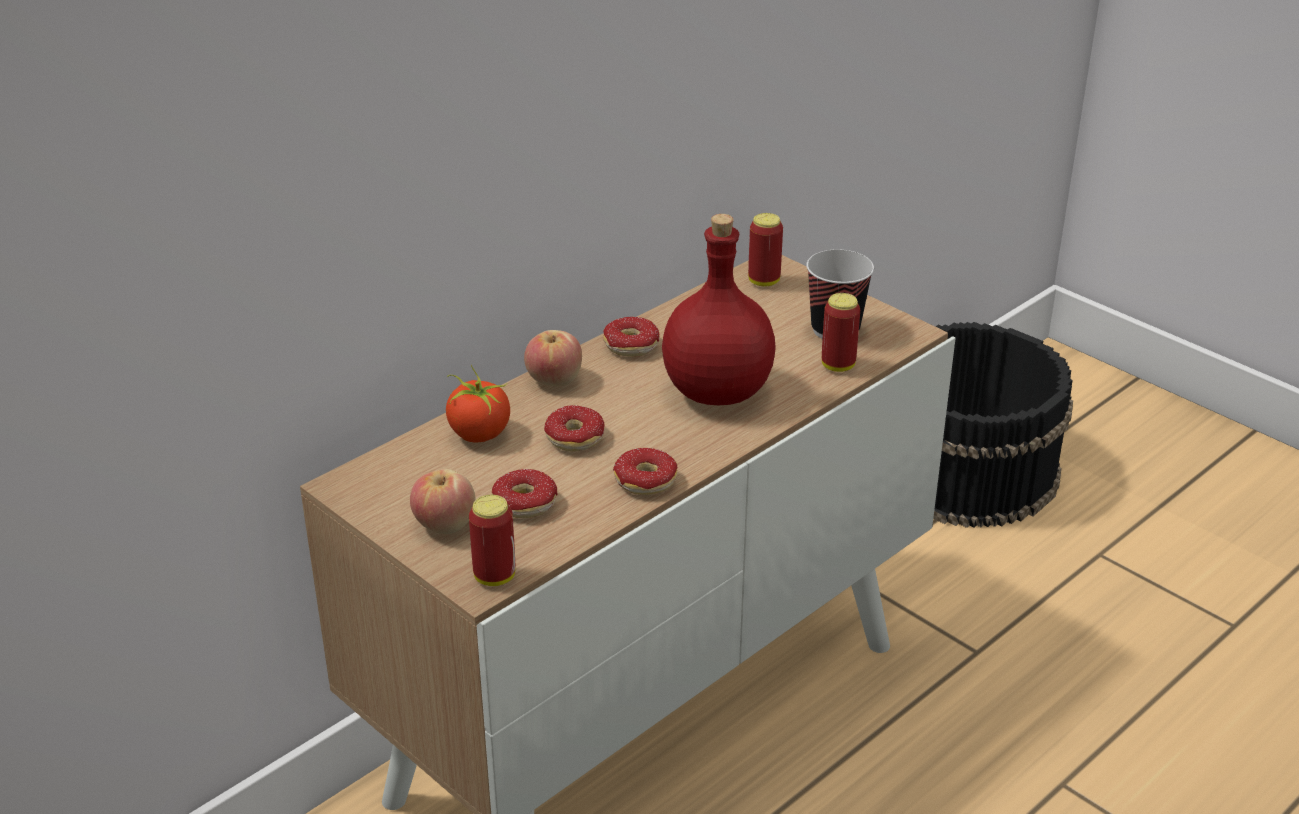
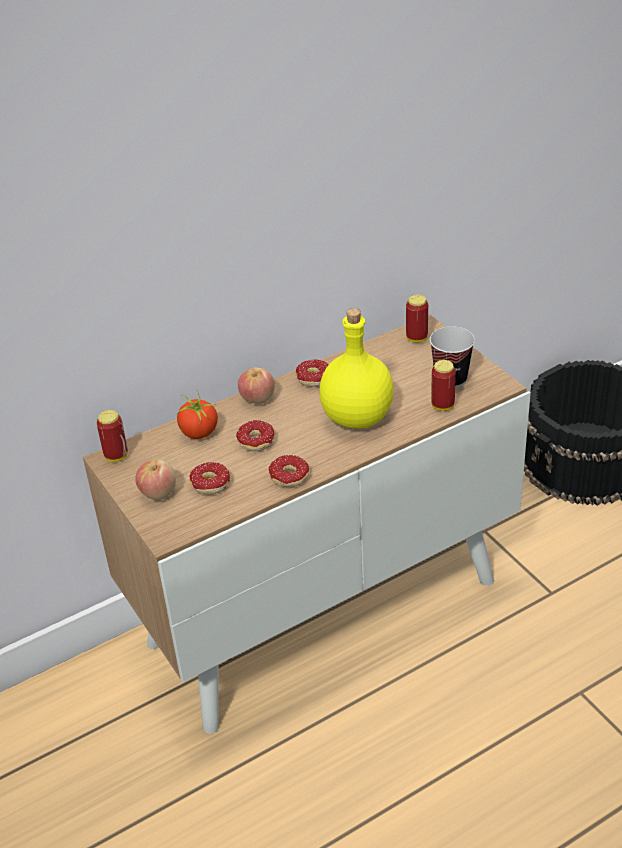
camera: 15 degrees right, 5 degrees up
(494, 576) = (176, 532): can -> can (116, 456)
(716, 393) = (356, 418): red bottle -> yellow bottle

